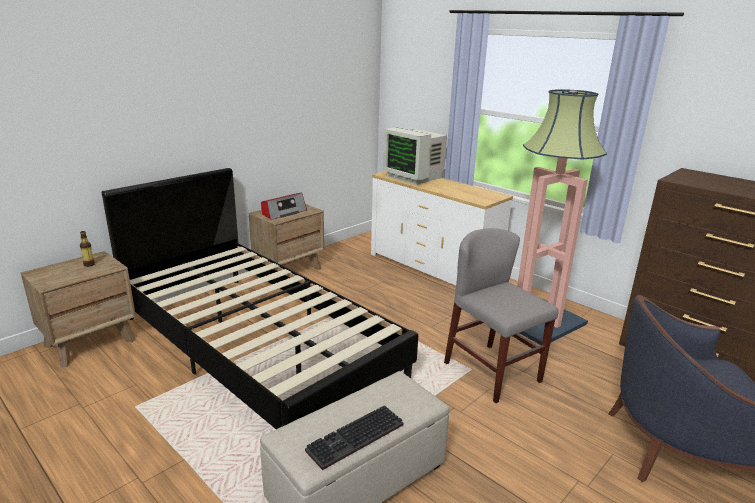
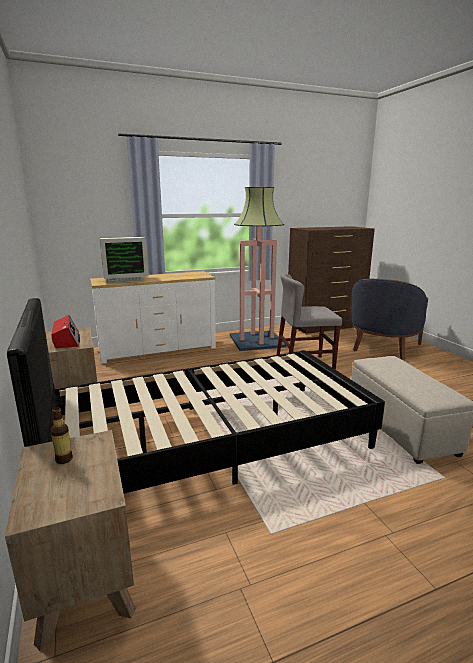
camera: 65 degrees left, 5 degrees down
(355, 440) = (431, 380): keyboard -> none

